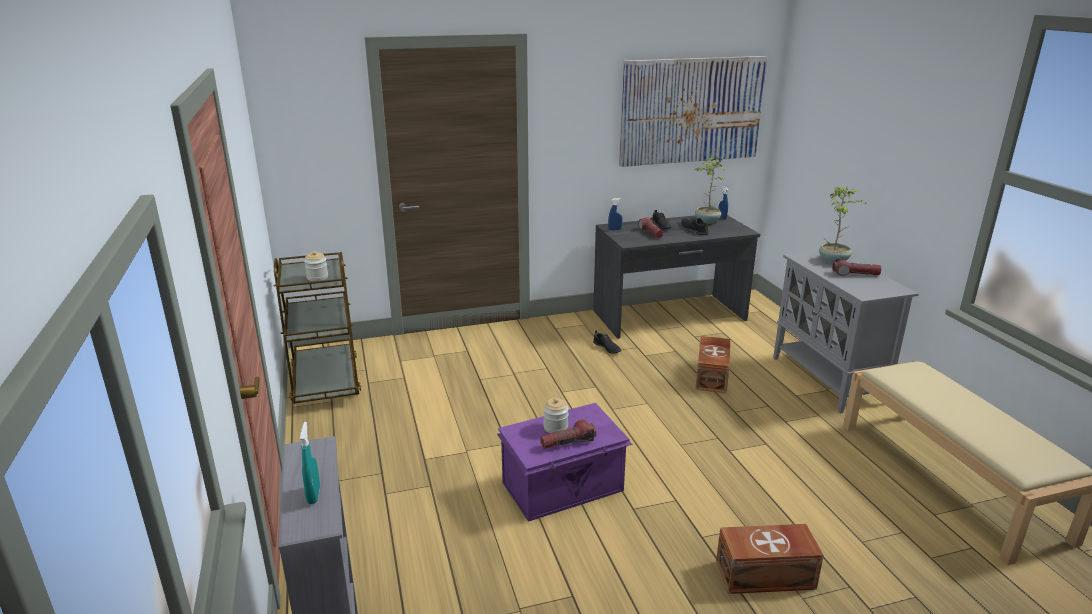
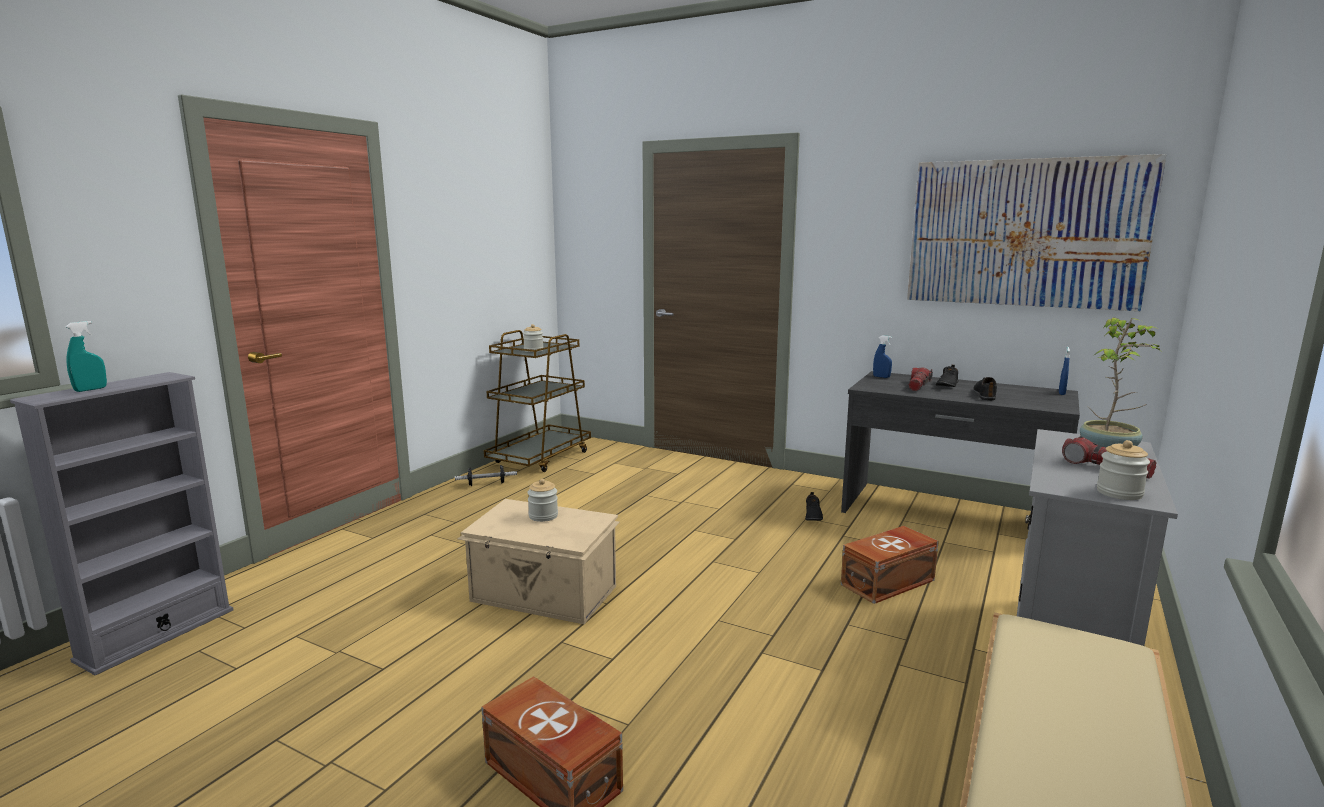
camera: 45 degrees right, 10 degrees down
(331, 428) = (486, 484): none -> dumbbell
(564, 487) = (544, 594): purple storage box -> beige storage box
(568, 442) = (528, 530): flashlight -> none
(706, 221) = (1026, 392): potted plant -> none
(886, 289) = (1119, 493): none -> jar

